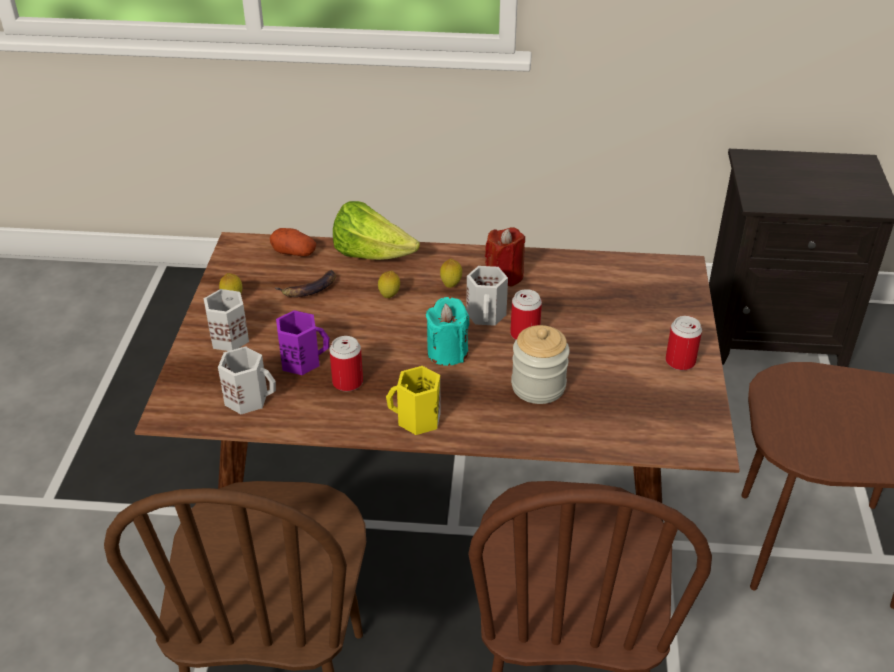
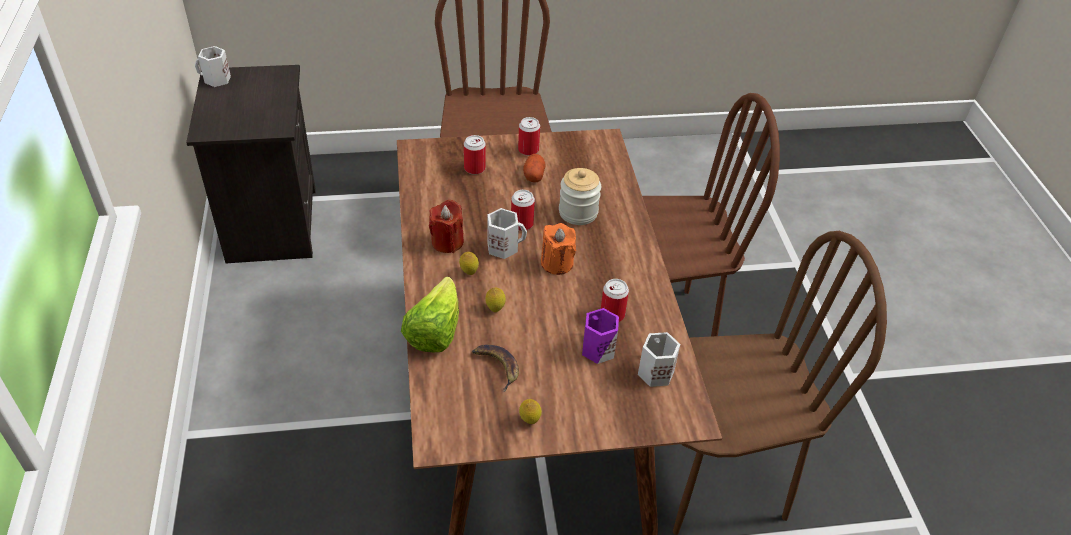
camera: 105 degrees left, 5 degrees up
(229, 337) = (584, 407): white mug -> white mug (216, 80)
(294, 252) = (441, 392): potato -> potato (533, 175)
(417, 420) = (637, 269): yellow mug -> none
(447, 352) = (557, 263): turquoise candle -> orange candle
(640, 310) = (474, 168): none -> can

